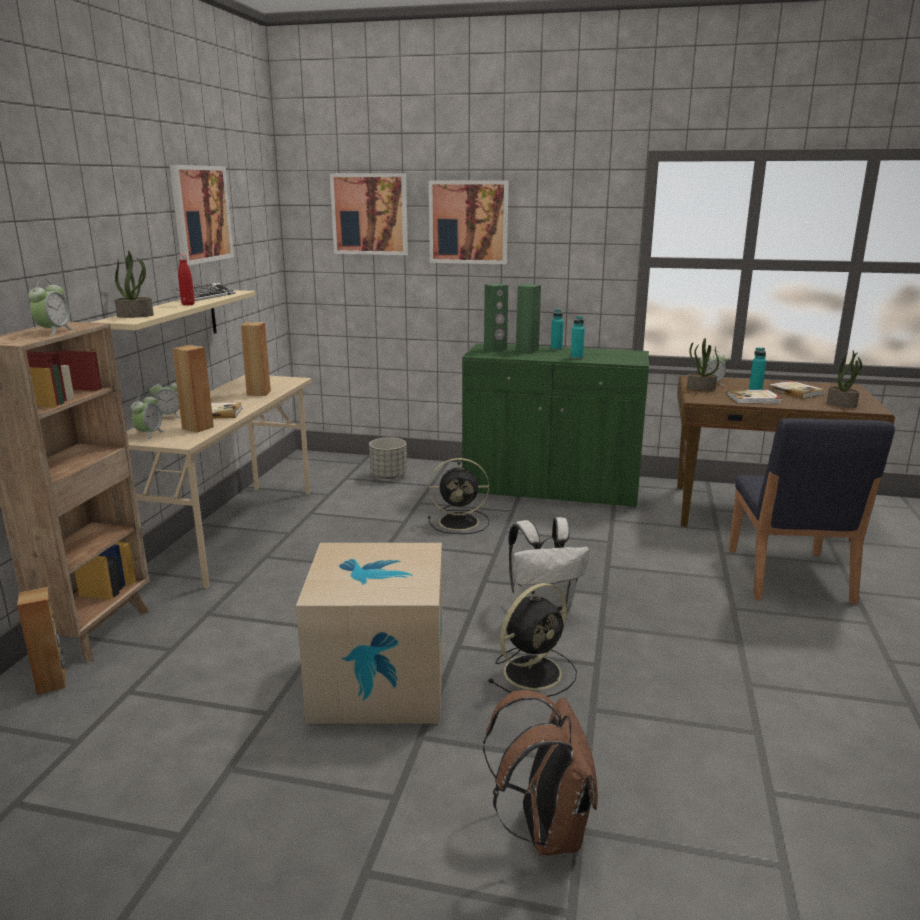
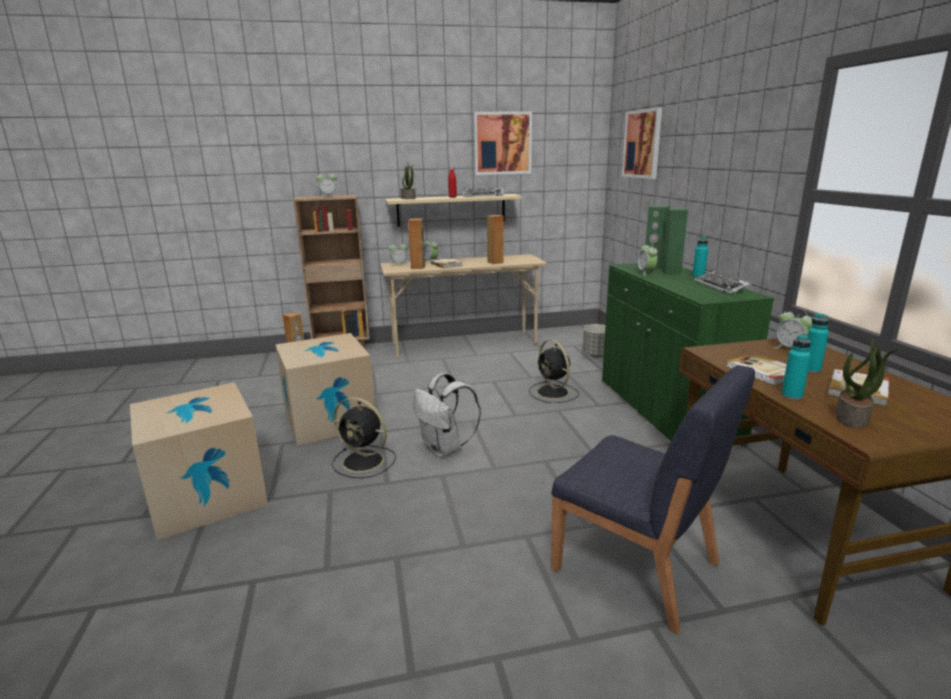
camera: 65 degrees right, 0 degrees up
(468, 222) = (689, 149): picture -> none
(520, 355) = (646, 273): none -> alarm clock
(545, 830) = (208, 496): brown backpack -> cardboard box
(576, 357) = (678, 284): turquoise bottle -> turquoise bottle (791, 396)
(598, 352) = (720, 286): none -> keyboard
(700, 388) = (755, 347): potted plant -> none
(788, 576) = (637, 567): blue chair -> blue chair turned 120 degrees counterclockwise

